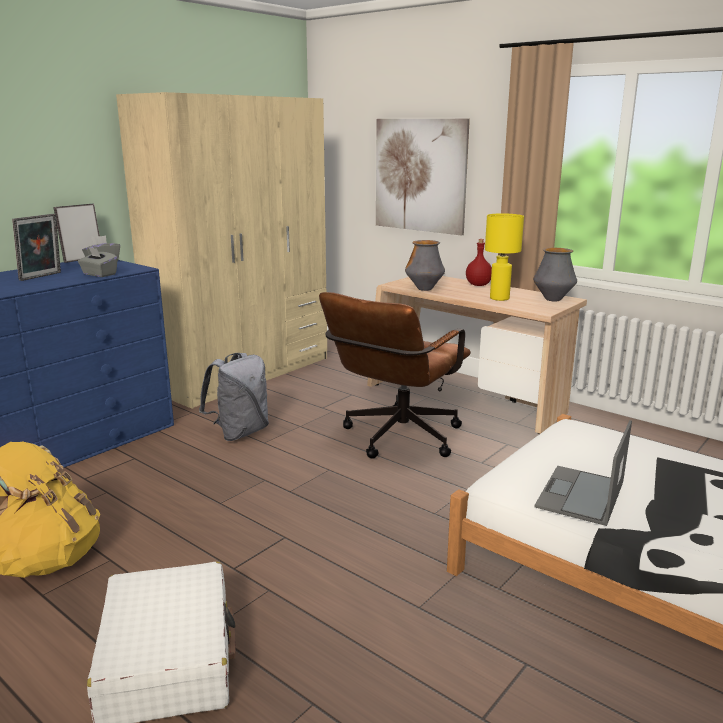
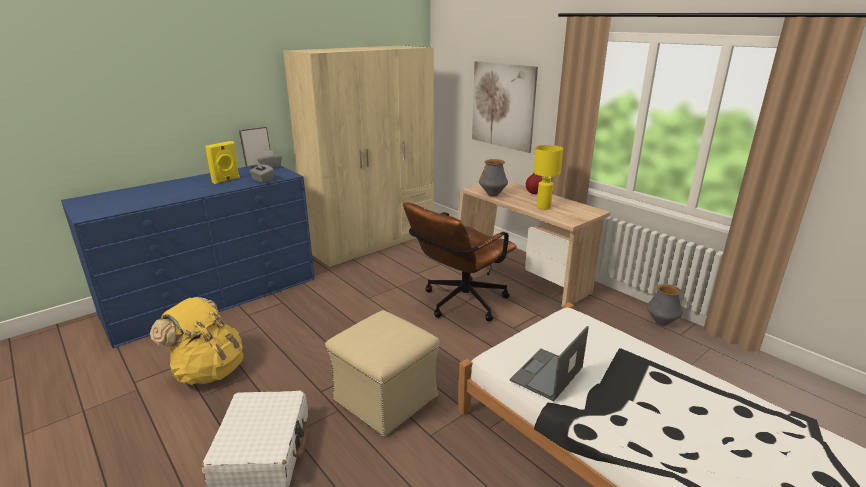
camera: 10 degrees right, 5 degrees up
(42, 276) = (226, 180): picture frame -> yellow speaker
(239, 433) = (355, 289): grey backpack -> none
(333, 566) = (384, 398): none -> beige ottoman
(552, 299) = (583, 210): vase -> vase (661, 322)

